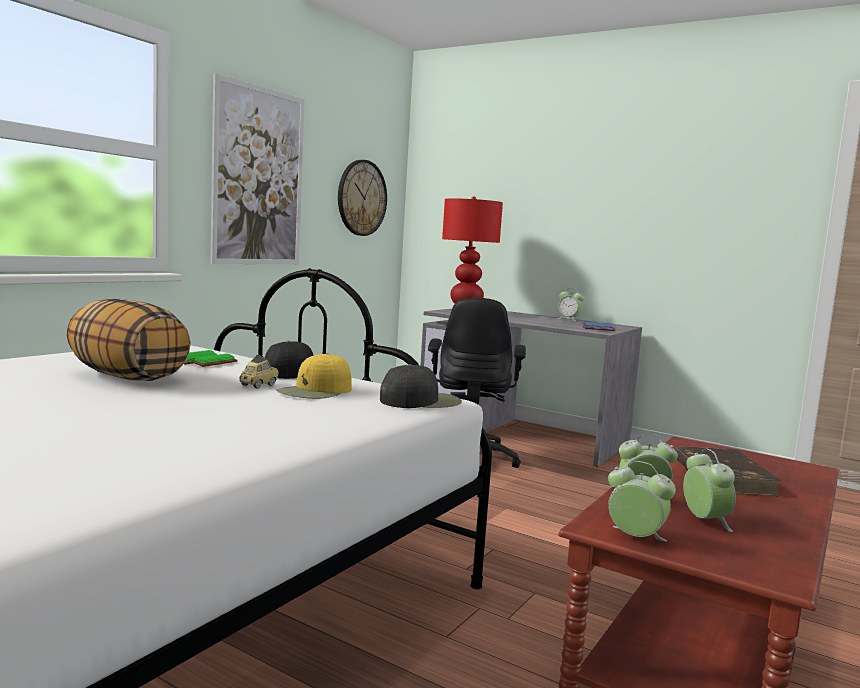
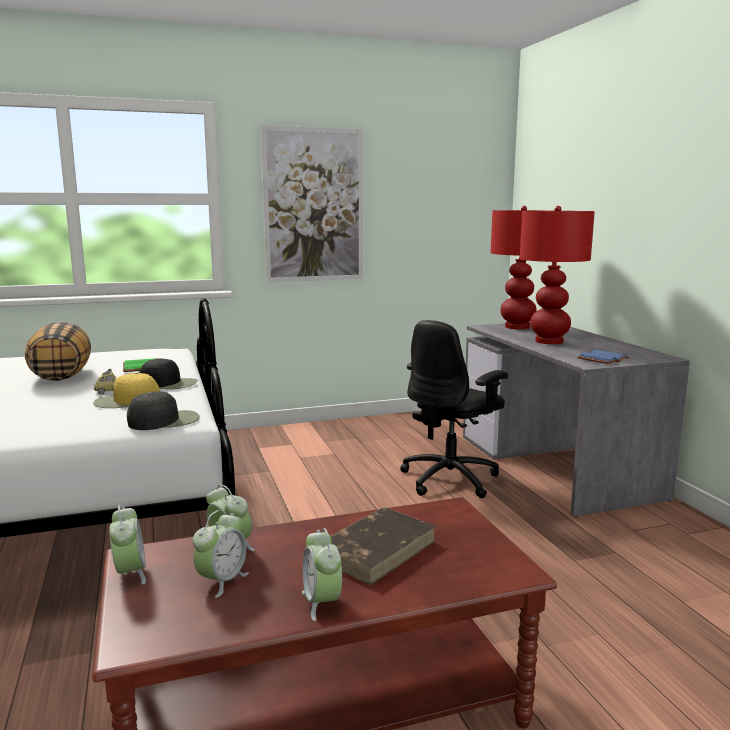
camera: 40 degrees right, 5 degrees up
(361, 198) = (445, 211): wall clock -> none
(421, 401) = (165, 421): black cap -> black cap turned 45 degrees counterclockwise
(524, 319) = (548, 341): none -> red table lamp
(569, 319) = (614, 344): alarm clock -> alarm clock (322, 603)

